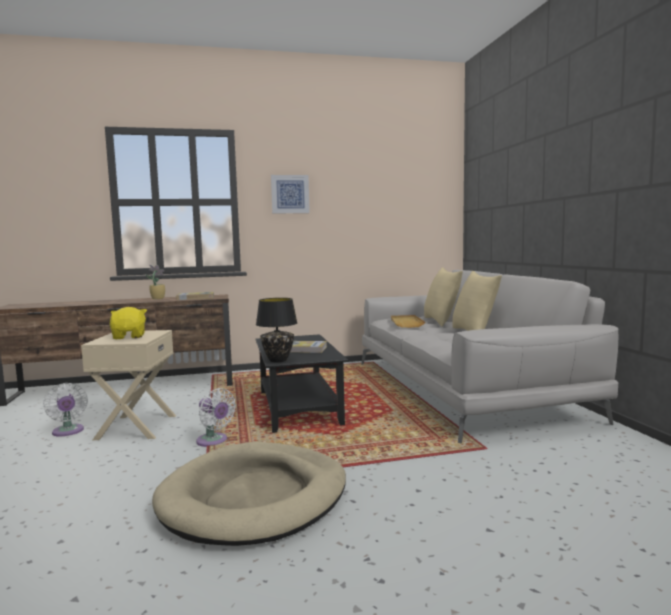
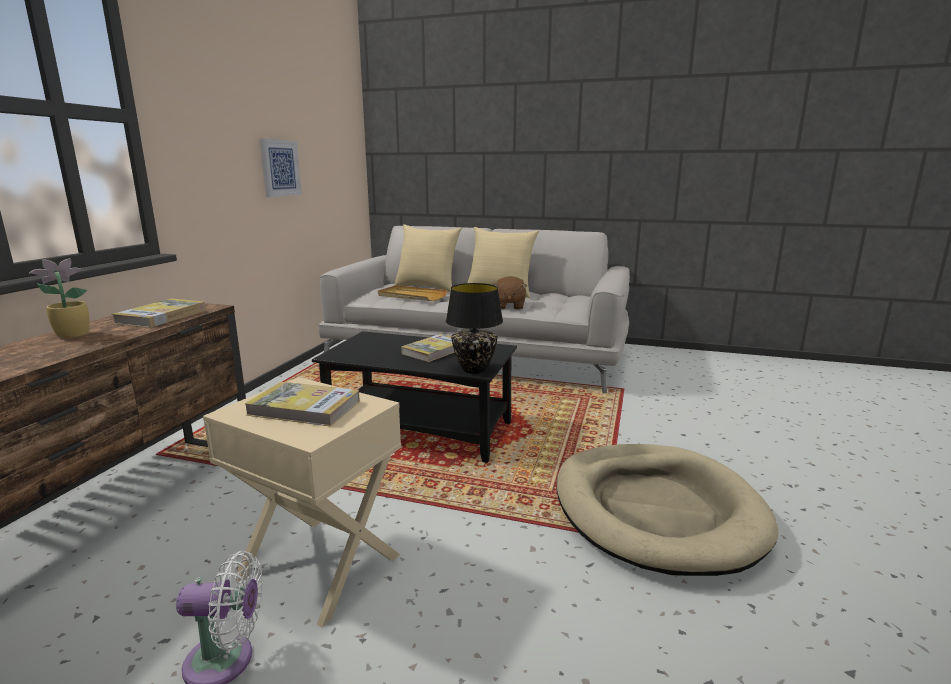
camera: 60 degrees left, 10 degrees up
(129, 336) = (304, 408): yellow plush toy -> book
(214, 441) = (469, 506): white fan -> none
(290, 194) = (210, 111): picture -> picture (280, 168)
(437, 340) = (509, 306): none -> brown plush toy

